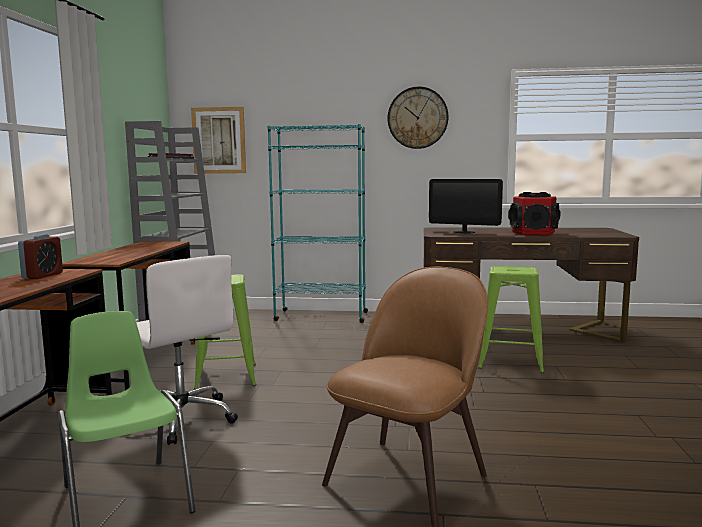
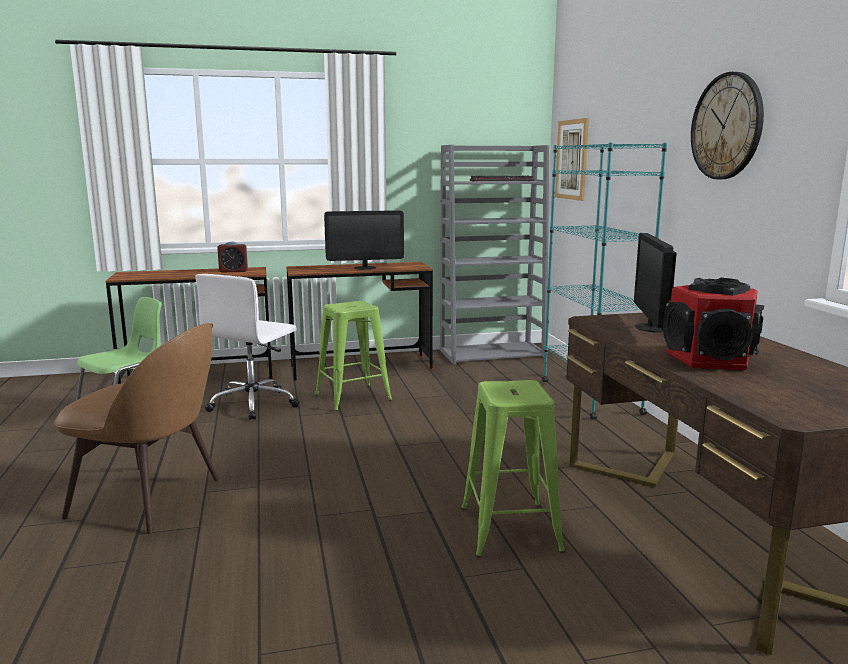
camera: 70 degrees right, 5 degrees up
(141, 250) = (365, 268): none -> monitor

